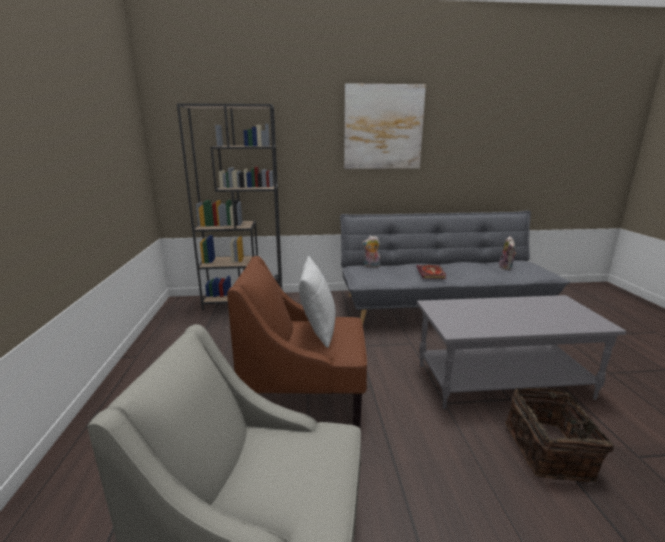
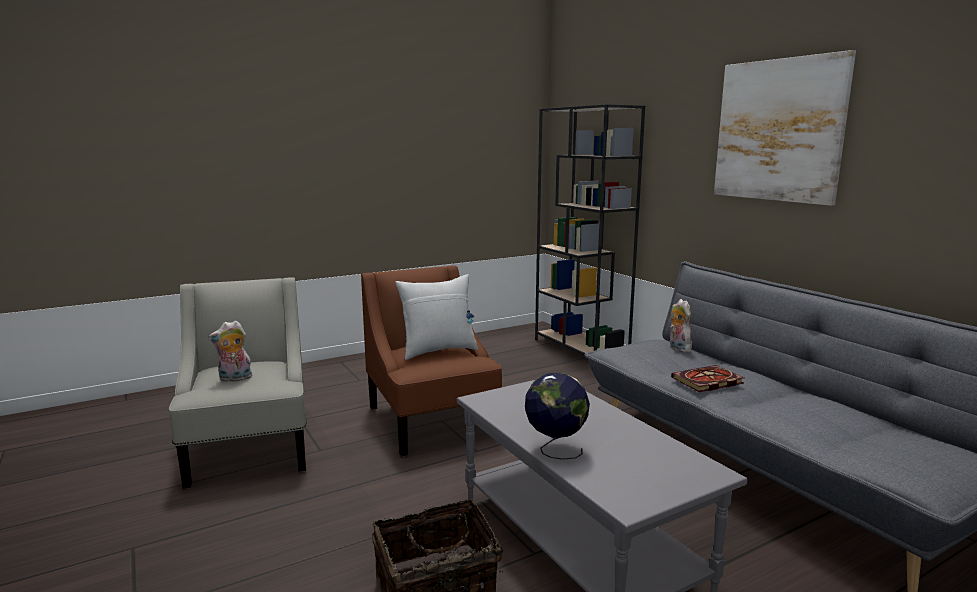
camera: 65 degrees right, 5 degrees down
(506, 268) = (890, 444): plush toy -> plush toy (234, 379)
(540, 326) = (555, 450): none -> globe

